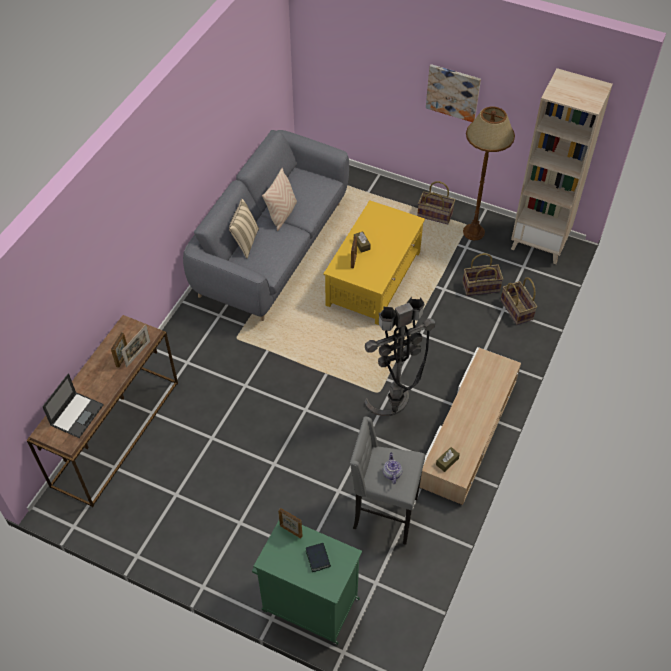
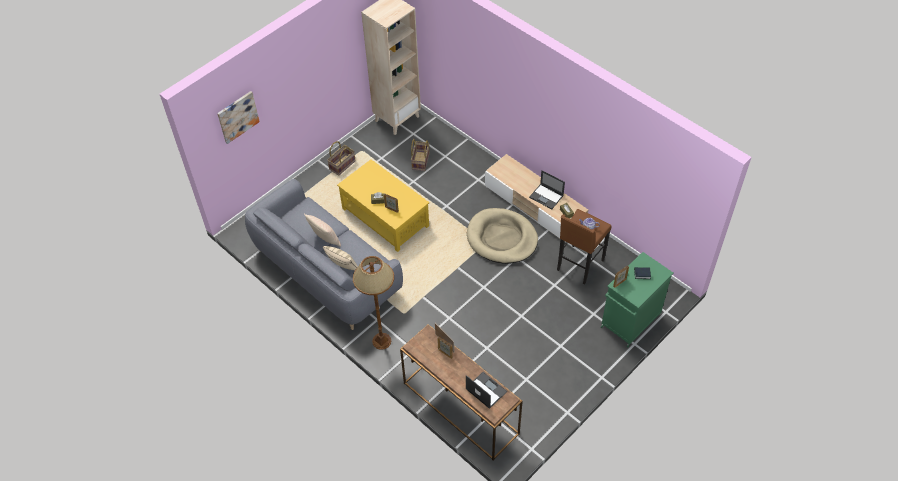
camera: 70 degrees left, 0 degrees up
(383, 514) = (579, 266): grey stool -> brown stool
(393, 409) = (502, 238): grey floor lamp -> beige dog bed
(453, 92) = (310, 84): picture -> picture (237, 116)
(465, 430) = (546, 196): none -> laptop
(474, 232) = (369, 149): brown floor lamp -> brown floor lamp (381, 341)
(517, 310) = (448, 149): basket -> none

